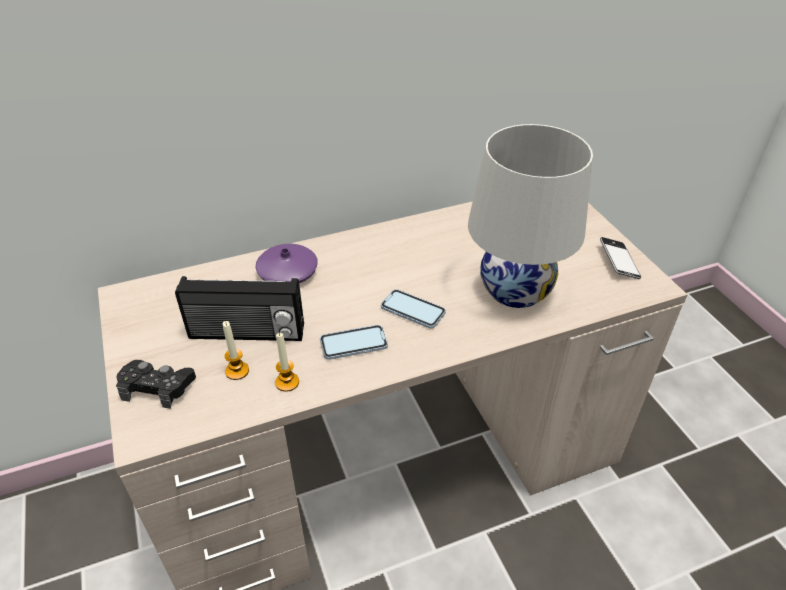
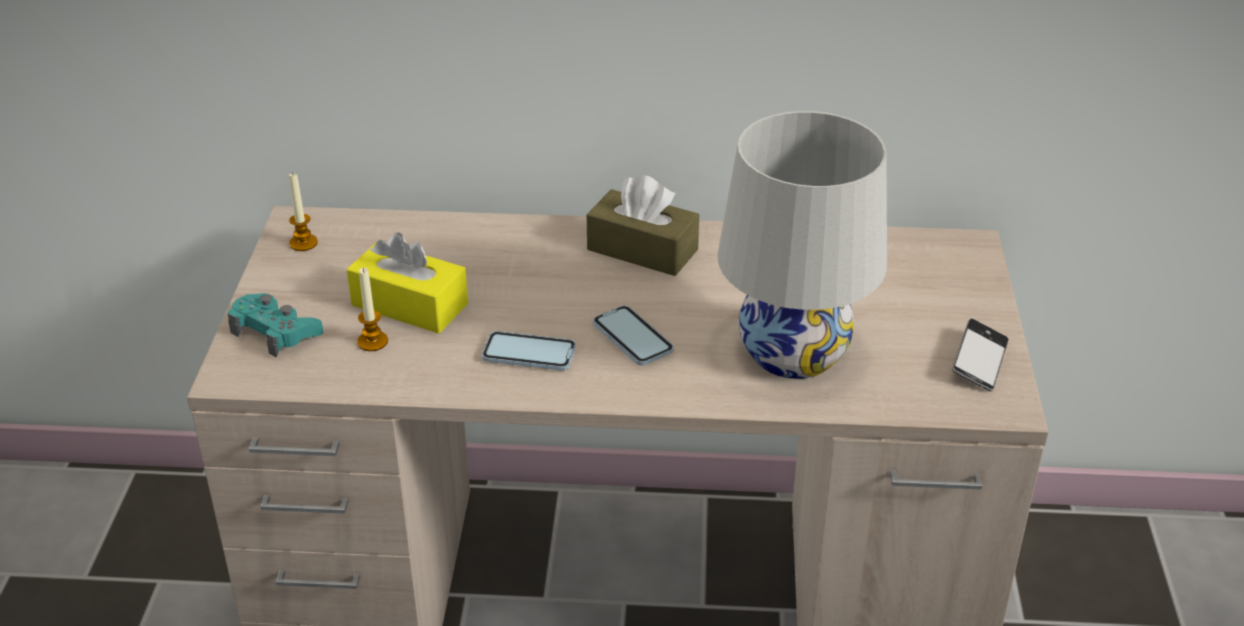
camera: 25 degrees right, 5 degrees down
(157, 387) = (276, 332): black game controller -> turquoise game controller
(246, 333) = (409, 305): radio -> yellow tissue box
(287, 272) = (506, 248): purple vase -> none
(287, 382) = (421, 371): candle -> candle (303, 243)
(376, 248) = (642, 250): none -> brown tissue box

